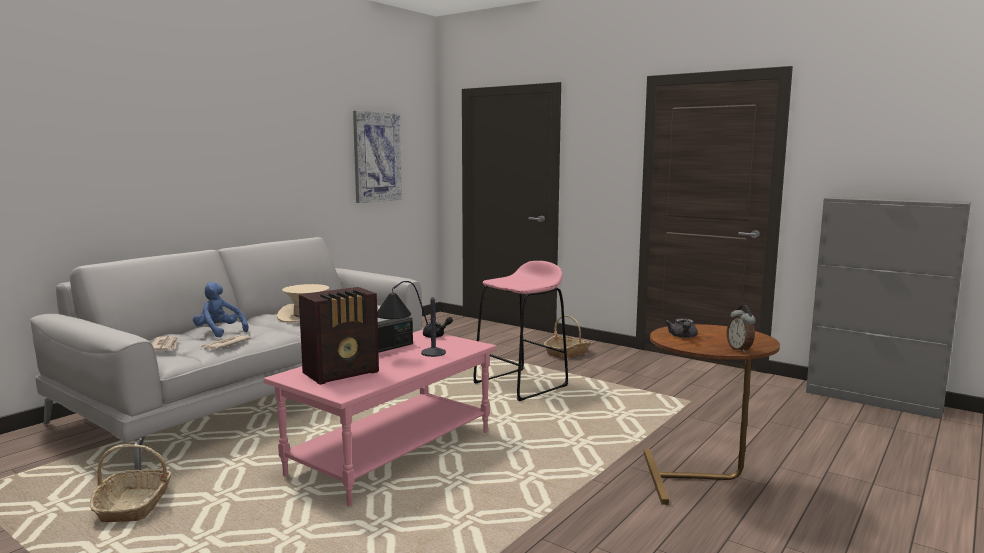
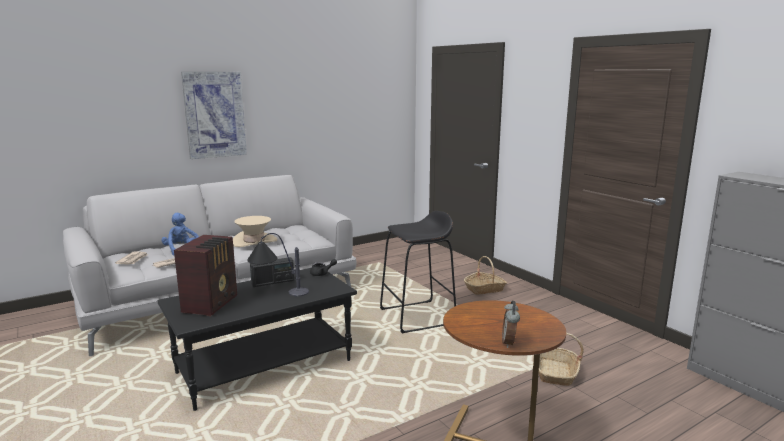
camera: 20 degrees right, 5 degrees up
(134, 506) = (70, 379): basket -> basket (555, 372)
(343, 373) = (212, 303): radio -> radio turned 60 degrees counterclockwise
(377, 157) = (353, 107): picture -> picture (214, 114)
(391, 452) = (265, 366): pink coffee table -> black coffee table
(521, 385) = (417, 316): pink stool -> black stool
(683, 337) = (475, 317): grey teapot -> none

